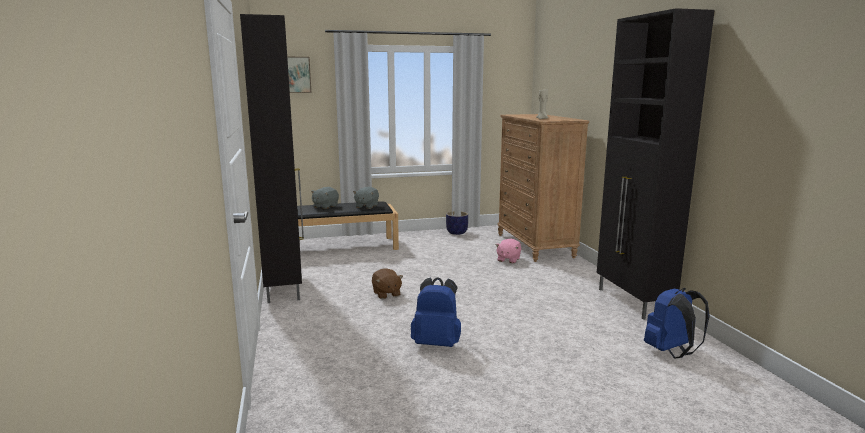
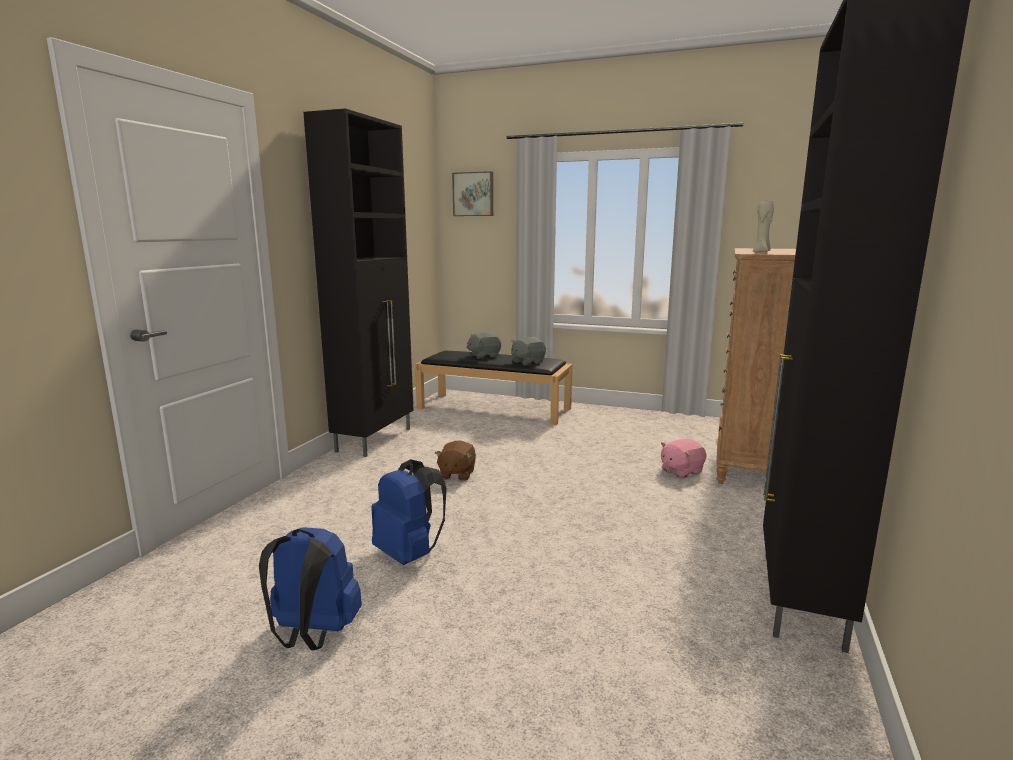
camera: 35 degrees right, 0 degrees up
(457, 232) = (665, 419): planter -> none
(671, 352) = (738, 722): blue backpack -> blue backpack (313, 635)

